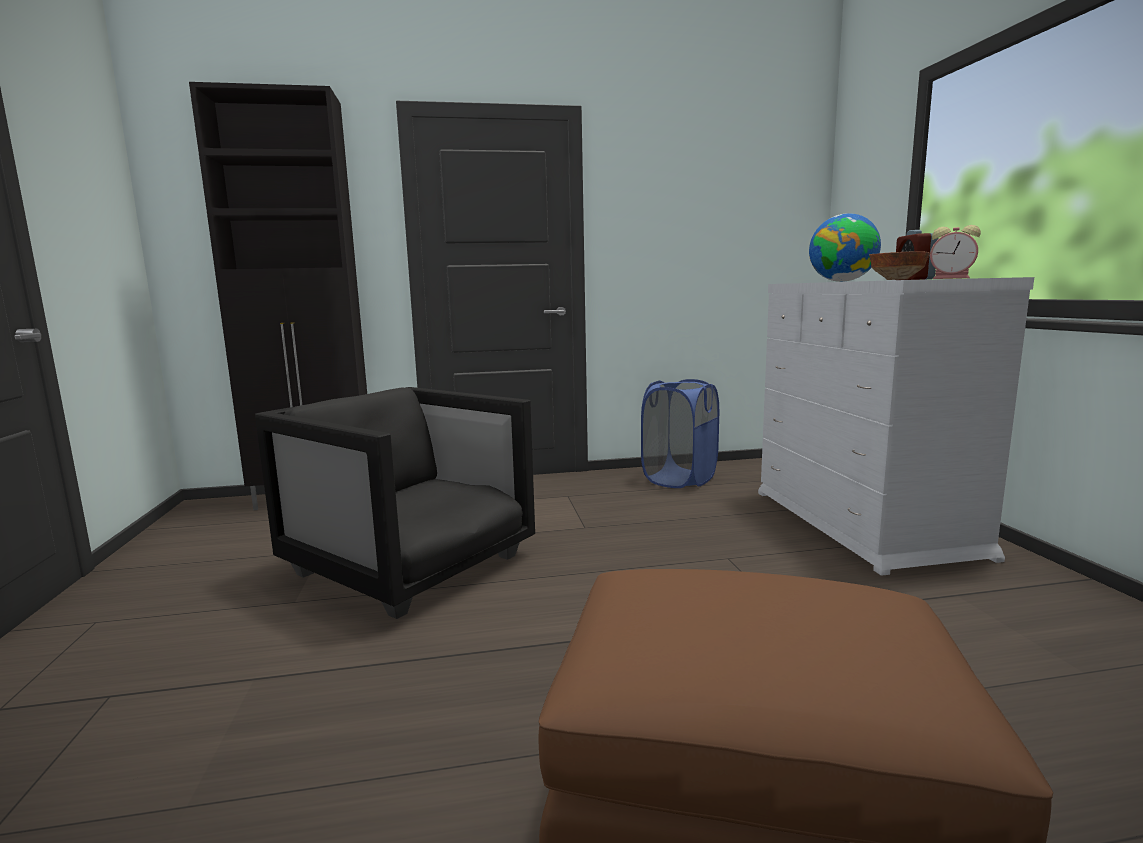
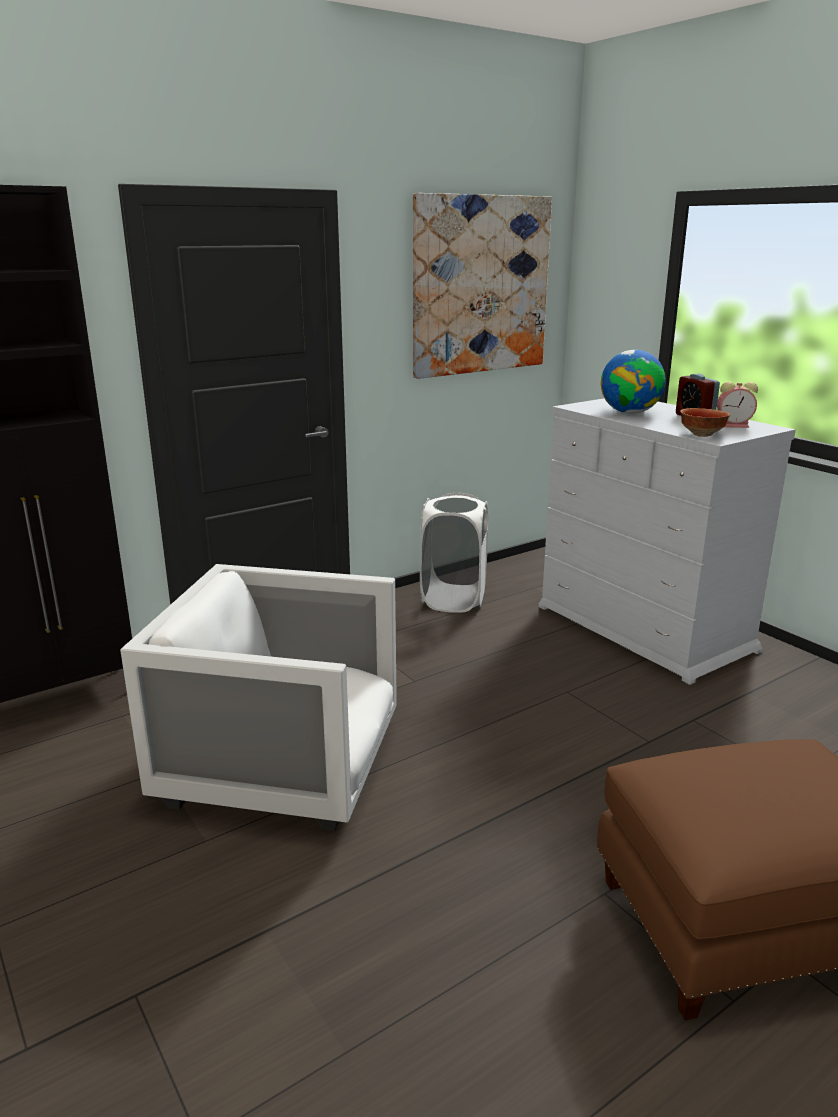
camera: 25 degrees left, 10 degrees up
(411, 565) = (284, 766): black armchair -> white armchair
(679, 479) = (453, 599): blue laundry basket -> white laundry basket
(727, 193) = (481, 285): none -> picture

